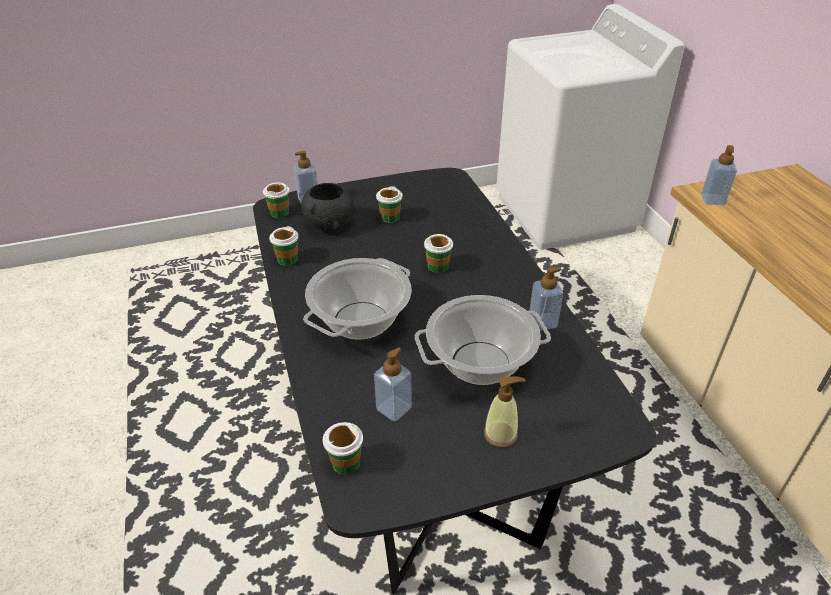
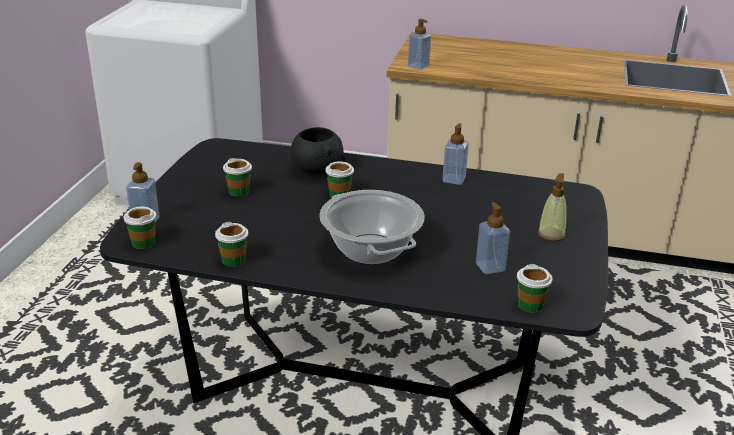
camera: 60 degrees left, 10 degrees down
(330, 224) = (206, 222): black bowl -> black bowl (317, 169)
(480, 363) = (474, 217): cooking pot -> none

